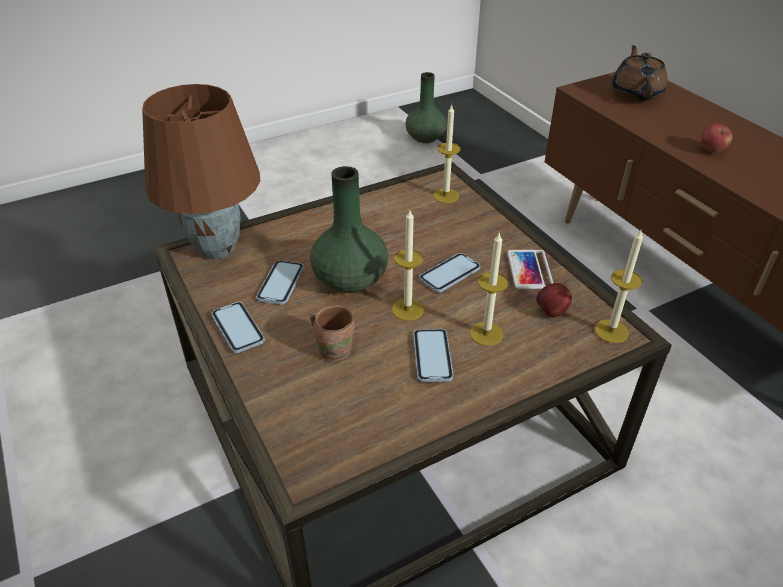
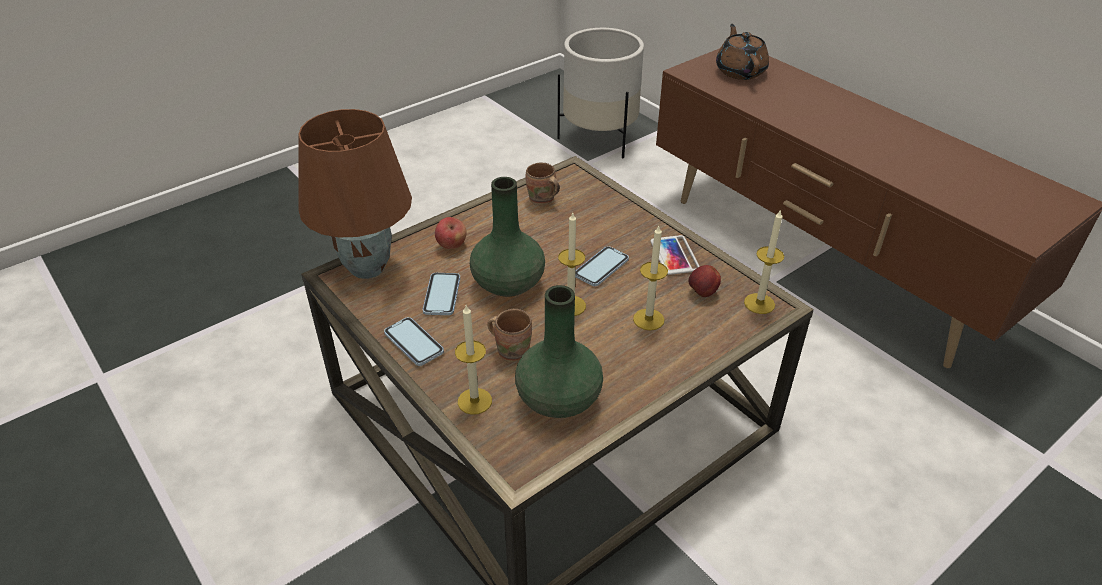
camera: 10 degrees left, 0 degrees up
(406, 201) = (542, 201): none -> brown mug
(425, 138) = (521, 127): green vase -> green vase (557, 399)
(432, 356) = (604, 346): phone -> none
(446, 196) = (578, 191): candle -> candle (474, 401)
(497, 154) = (599, 138): none -> white planter
(711, 150) = (820, 124): apple -> apple (451, 245)

